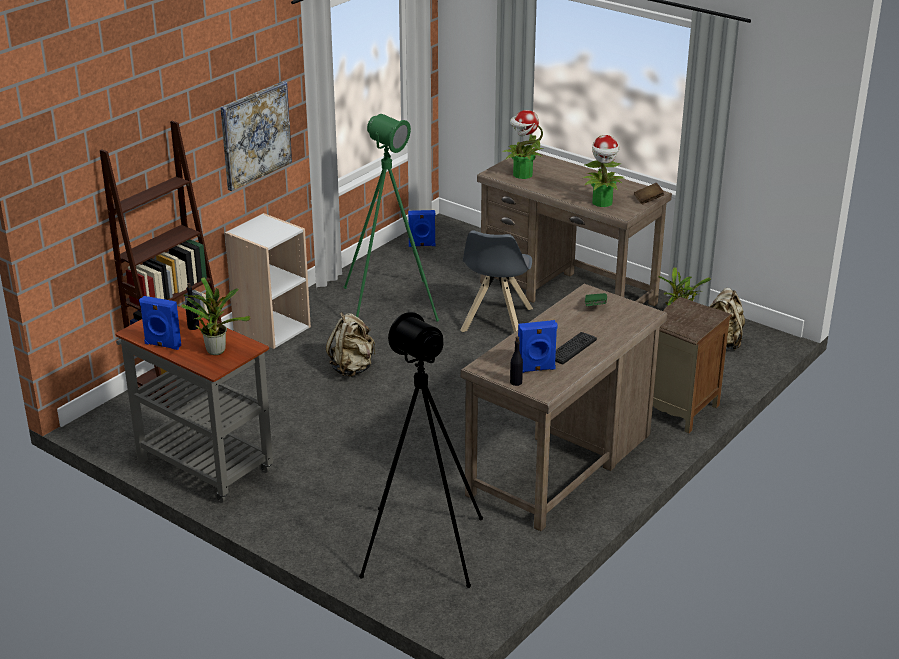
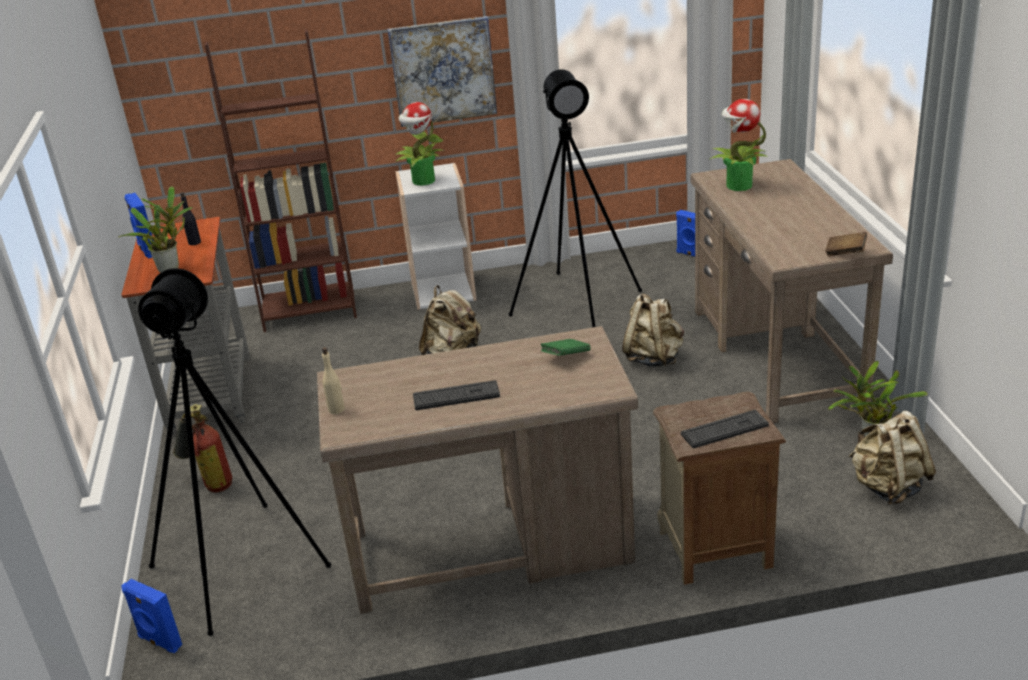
camera: 45 degrees right, 0 degrees up
(312, 516) = (210, 483): none -> fire extinguisher
(390, 304) = (576, 304): green floor lamp -> black floor lamp
(496, 321) = (653, 358): grey chair -> beige backpack
(516, 382) = (336, 409): black bottle -> beige bottle
(536, 369) = (380, 404): blue speaker -> blue speaker (159, 642)
(602, 203) = (780, 241): potted plant -> potted plant (423, 181)
(698, 320) = (724, 430): none -> keyboard

